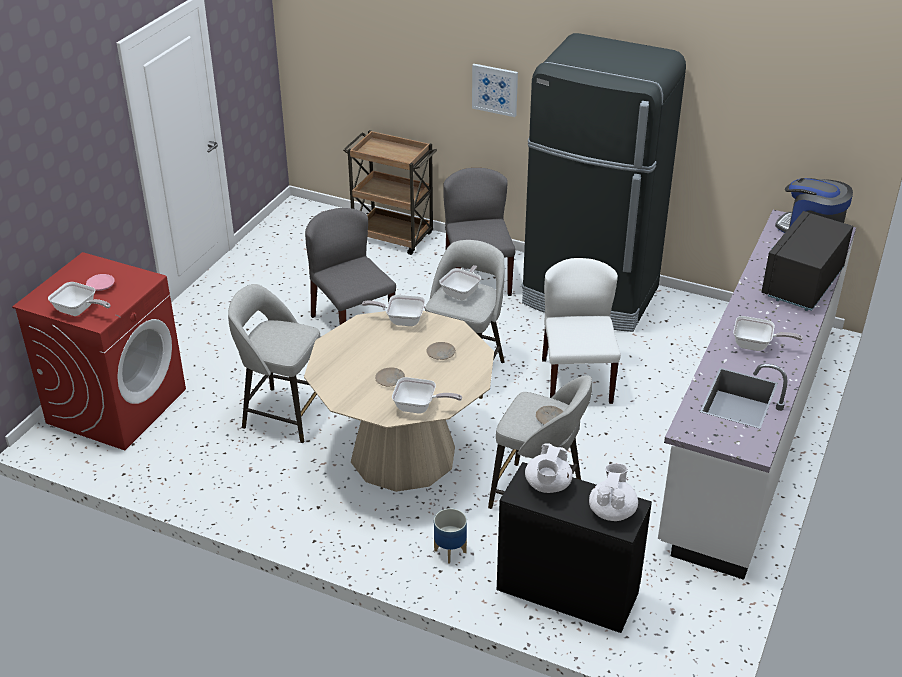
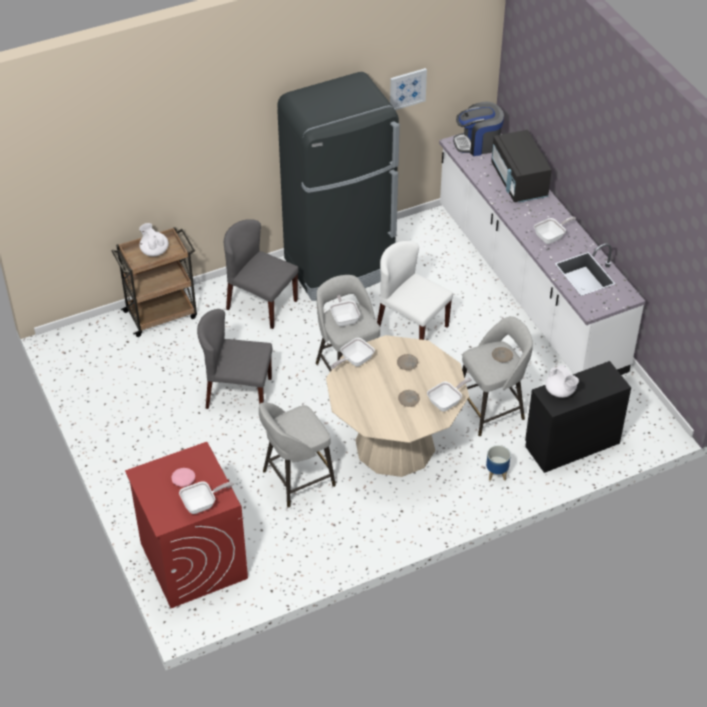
camera: 50 degrees left, 10 degrees up
(495, 89) = (221, 161): picture -> picture (407, 89)
(612, 511) = (602, 380): white teapot -> white teapot (154, 251)

